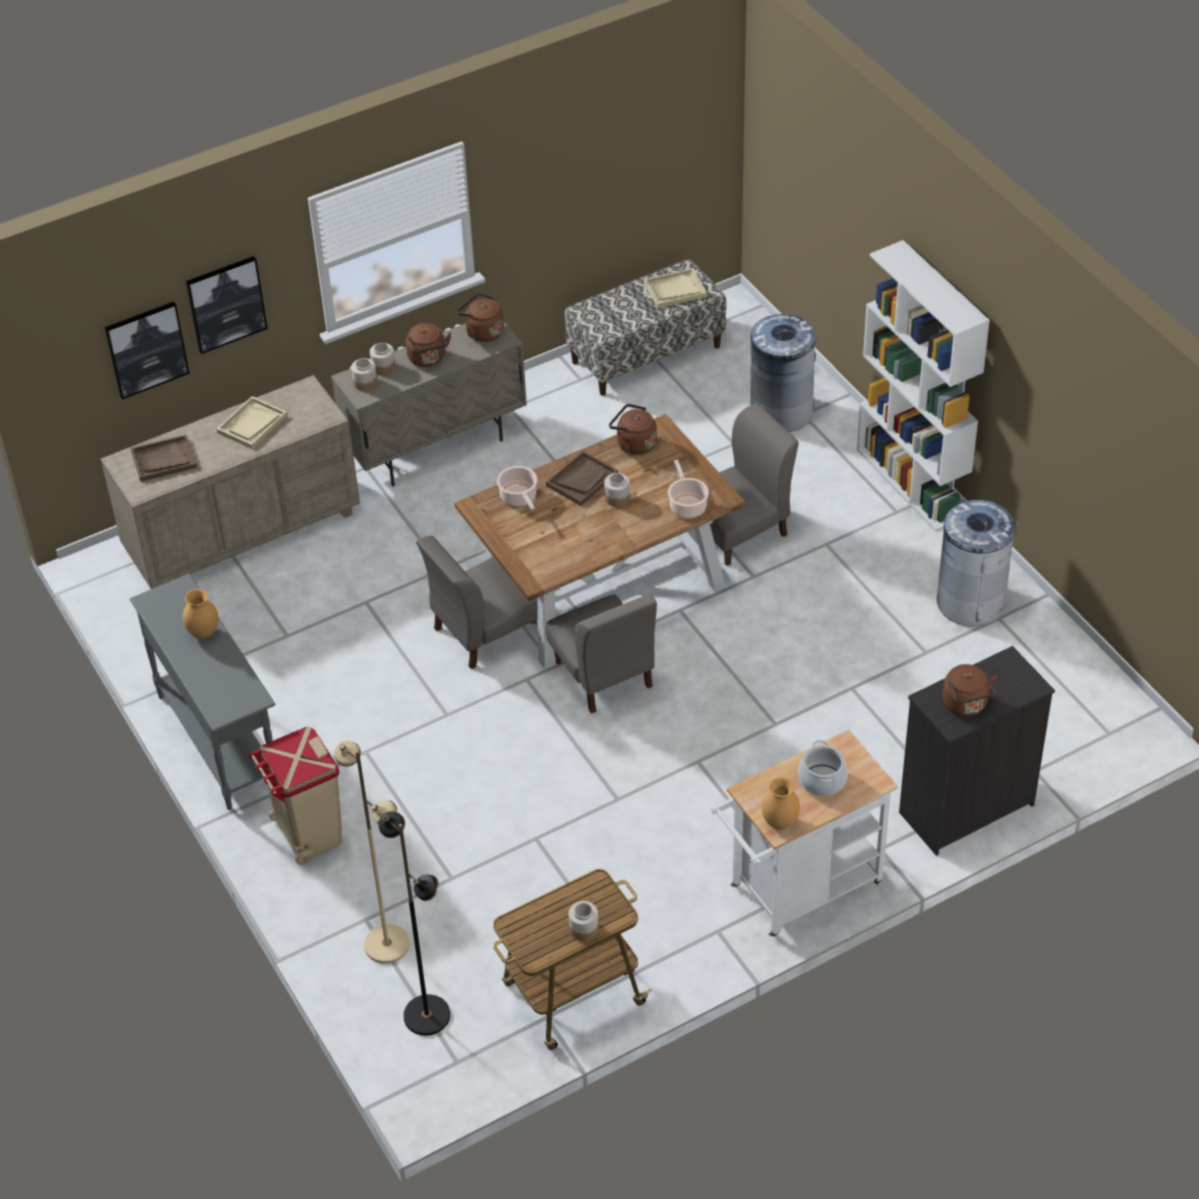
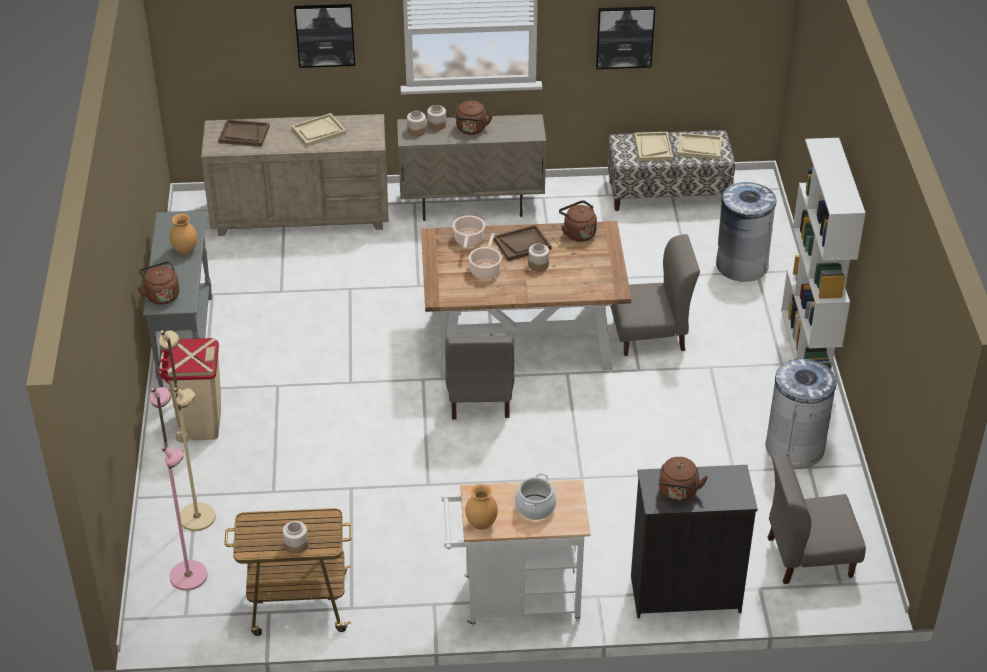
camera: 25 degrees right, 5 degrees down
(146, 349) = (257, 49): picture -> picture (624, 36)
(427, 1015) = (189, 575): black floor lamp -> pink floor lamp
(482, 332) = (523, 124): brown kettle -> brown kettle (161, 295)
(484, 632) = (416, 337): grey chair -> grey chair (808, 556)
(624, 307) = (653, 147): none -> beige tray
(687, 505) = (586, 287): cooking pot -> cooking pot (485, 269)

